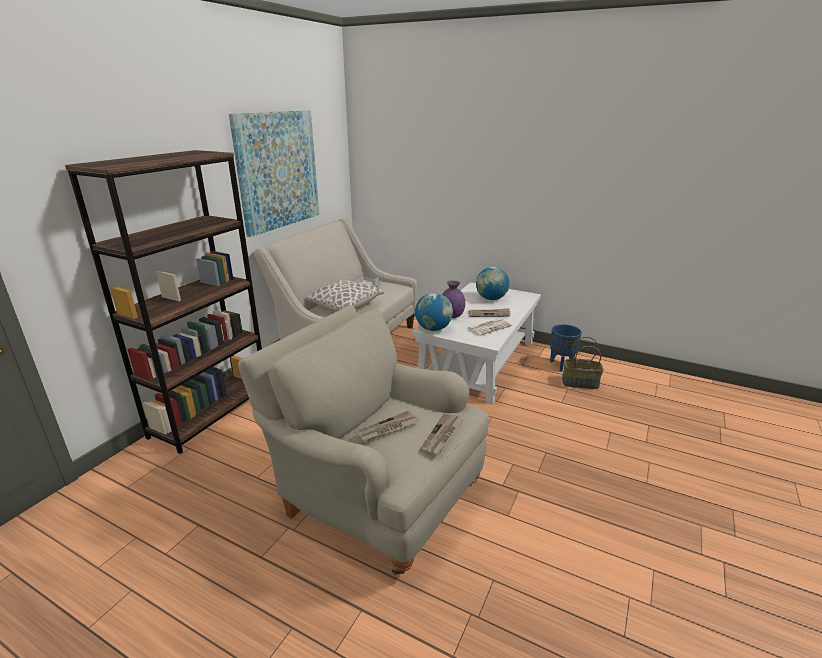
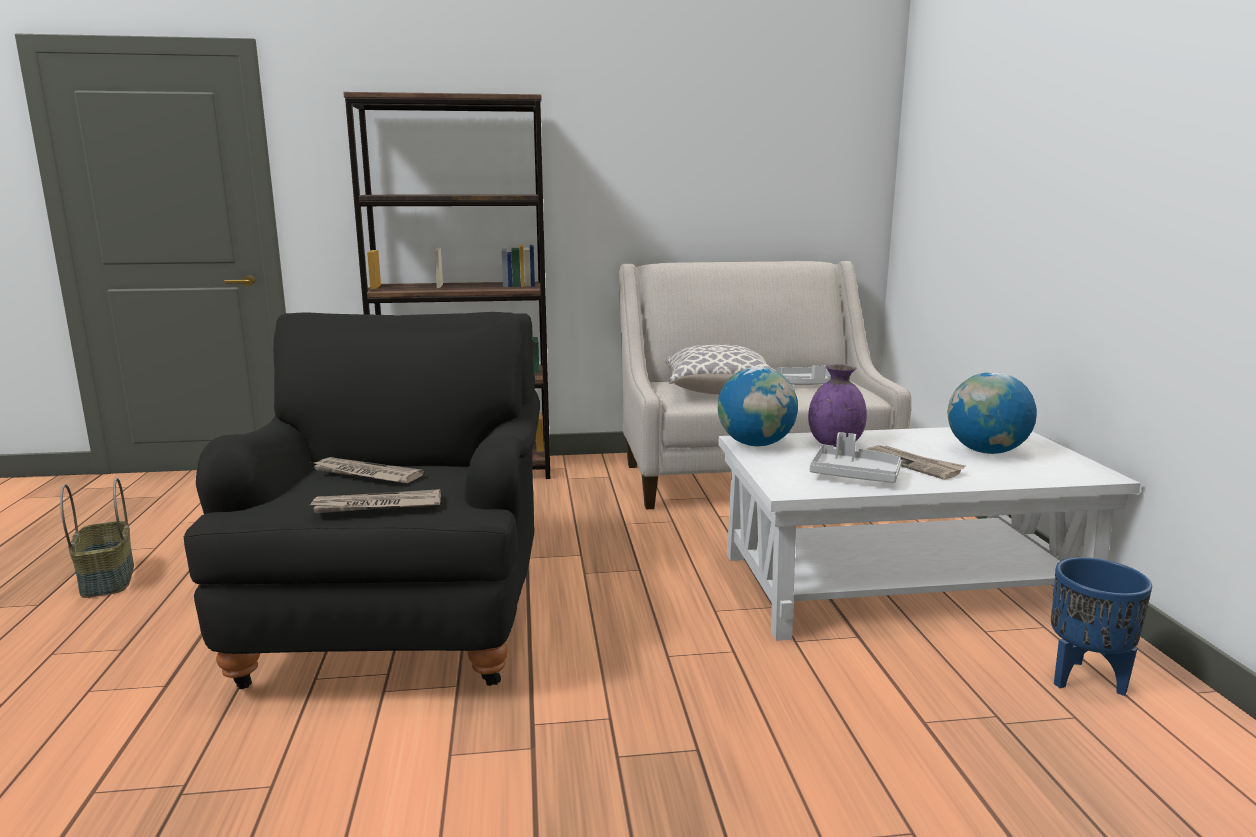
camera: 55 degrees right, 10 degrees down
(278, 170) = (700, 153): picture -> none
(375, 495) = (403, 617): beige armchair -> black armchair
(489, 327) = (854, 475): newspaper -> grey tray
(579, 383) = (1056, 727): basket -> basket (106, 579)

